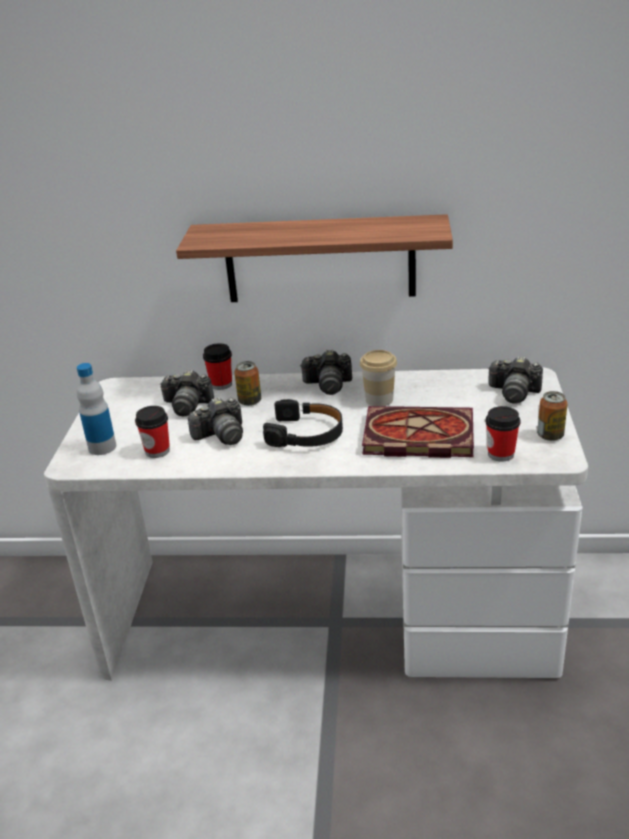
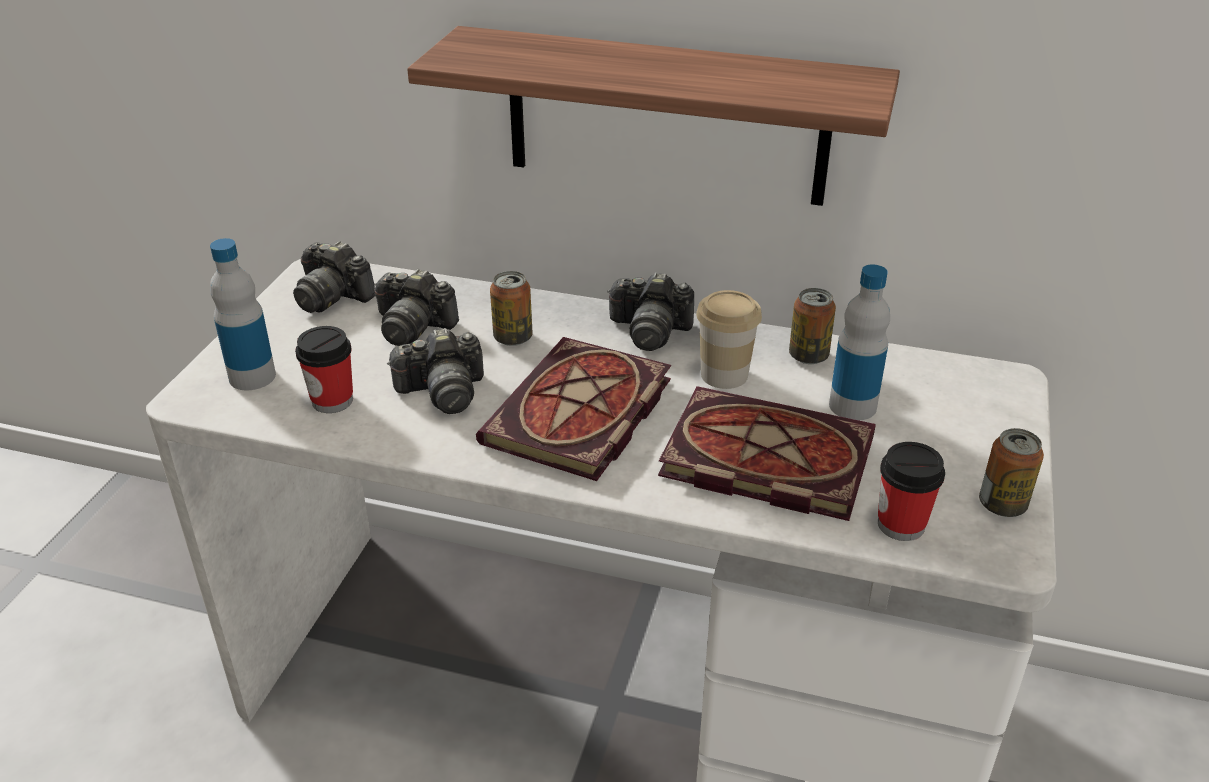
camera: 10 degrees right, 5 degrees up
(221, 384) = (480, 298): cup -> none
(306, 434) = (579, 416): black headphones -> book
(422, 382) = (808, 356): none -> can
(455, 403) = (852, 406): none -> bottle
(514, 393) = (961, 405): camera -> camera (332, 296)

